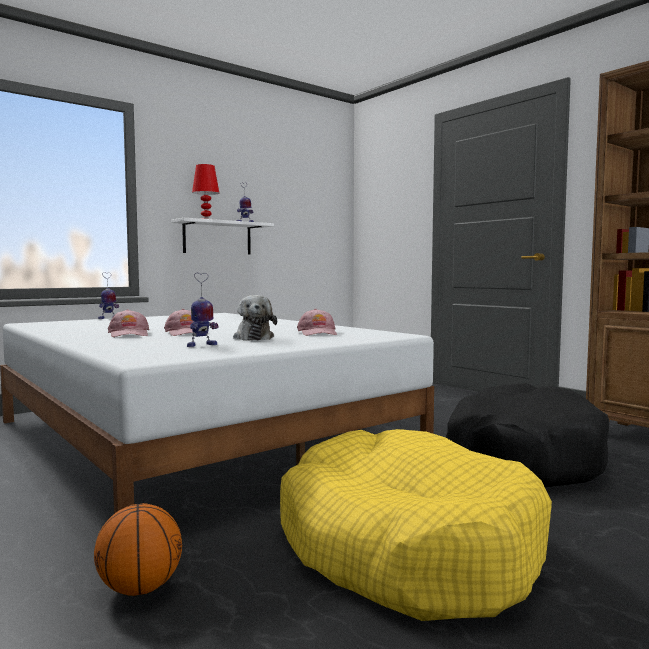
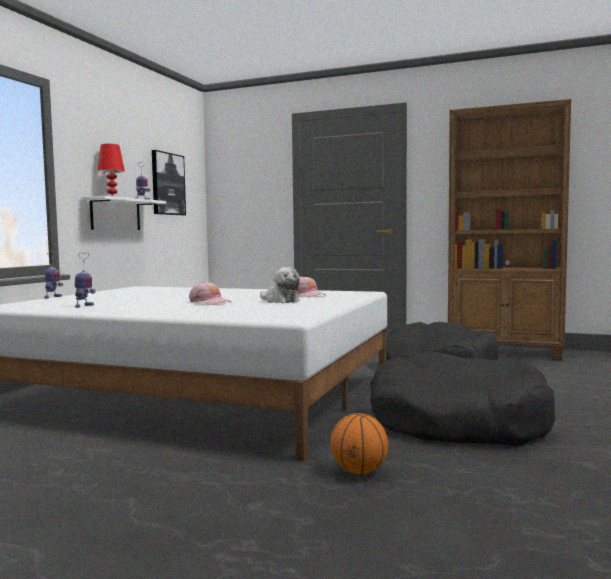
camera: 30 degrees left, 0 degrees up
(129, 334) = (167, 306): pink cap -> none
(201, 345) = (274, 308): toy robot -> toy robot (83, 306)
(294, 206) = (167, 184): none -> picture
(406, 547) = (457, 422): yellow dog bed -> black dog bed

